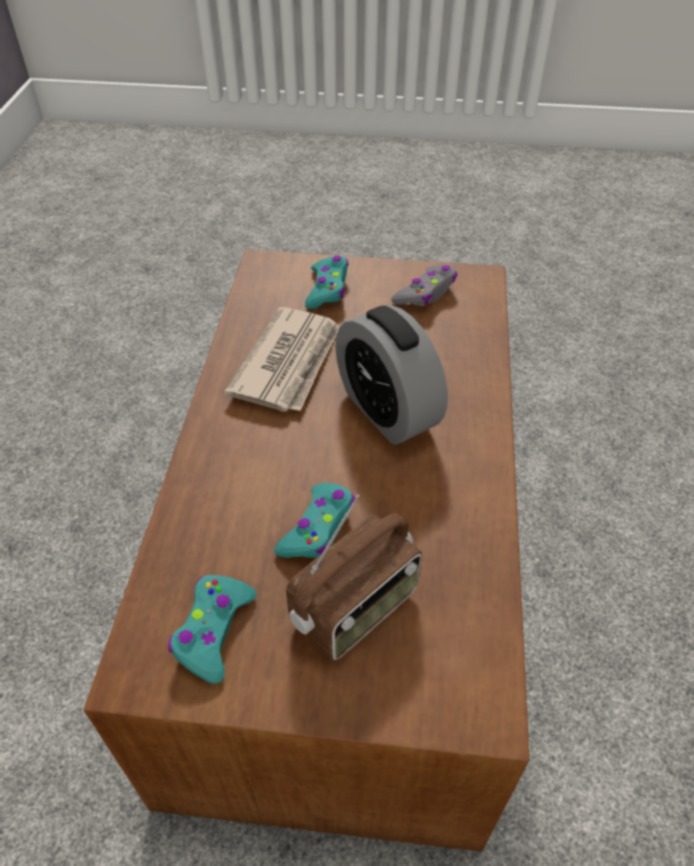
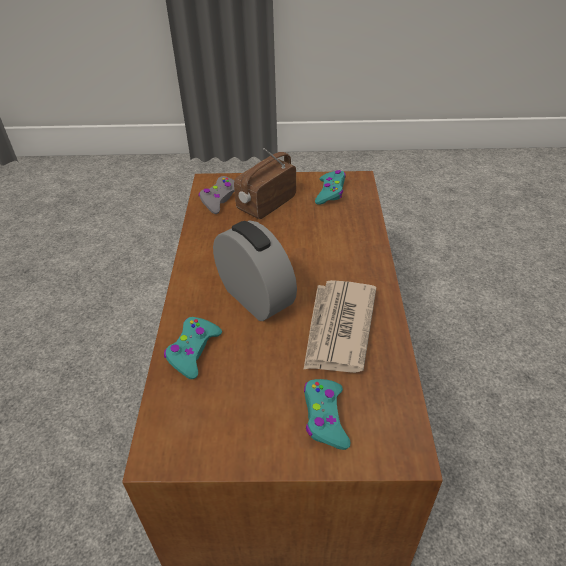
camera: 175 degrees right, 5 degrees down
(318, 528) = (291, 231): turquoise game controller -> turquoise game controller (193, 351)
(426, 293) = (220, 422): grey game controller -> grey game controller (221, 200)

